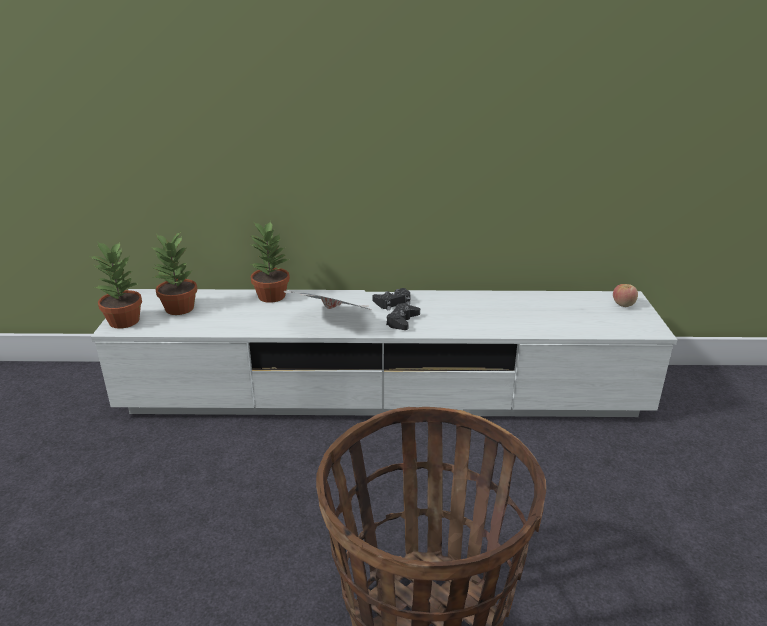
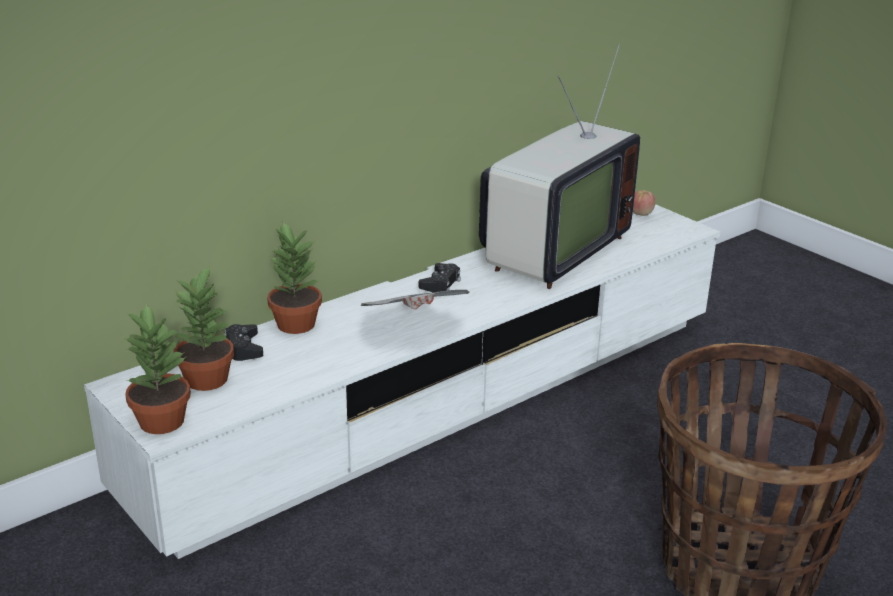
camera: 40 degrees left, 0 degrees up
(402, 321) = (480, 299): black game controller -> black game controller (243, 348)
(503, 308) = (551, 252): none -> television

